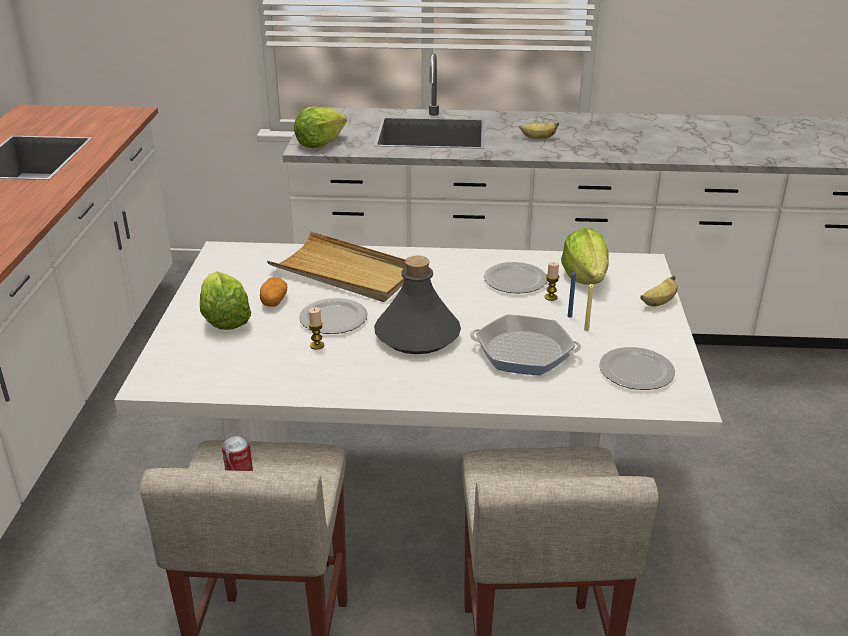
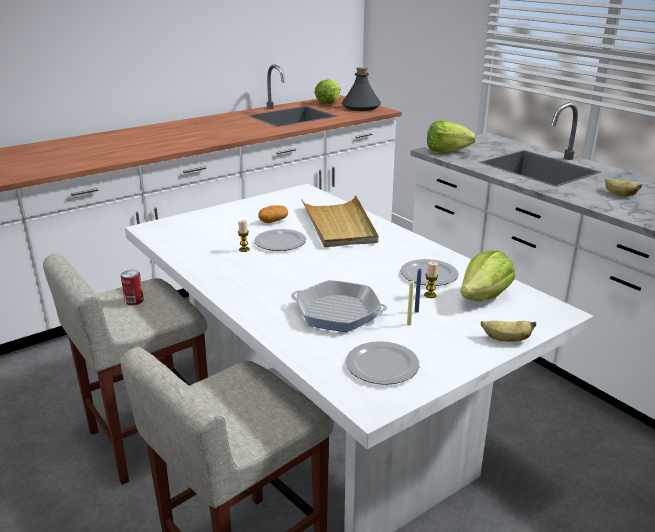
camera: 50 degrees right, 5 degrees down
(224, 319) = (235, 218): lettuce -> lettuce (328, 102)
(417, 335) = (301, 271): grey bottle -> grey bottle (361, 107)
(524, 352) = (338, 312): frying pan -> frying pan turned 135 degrees clockwise

